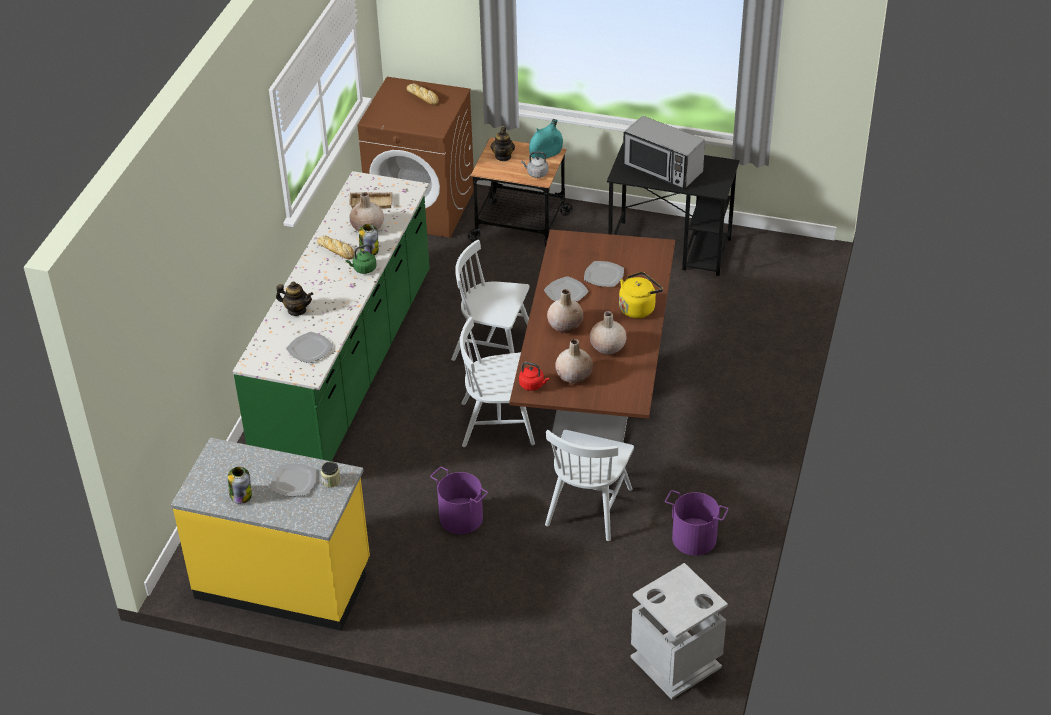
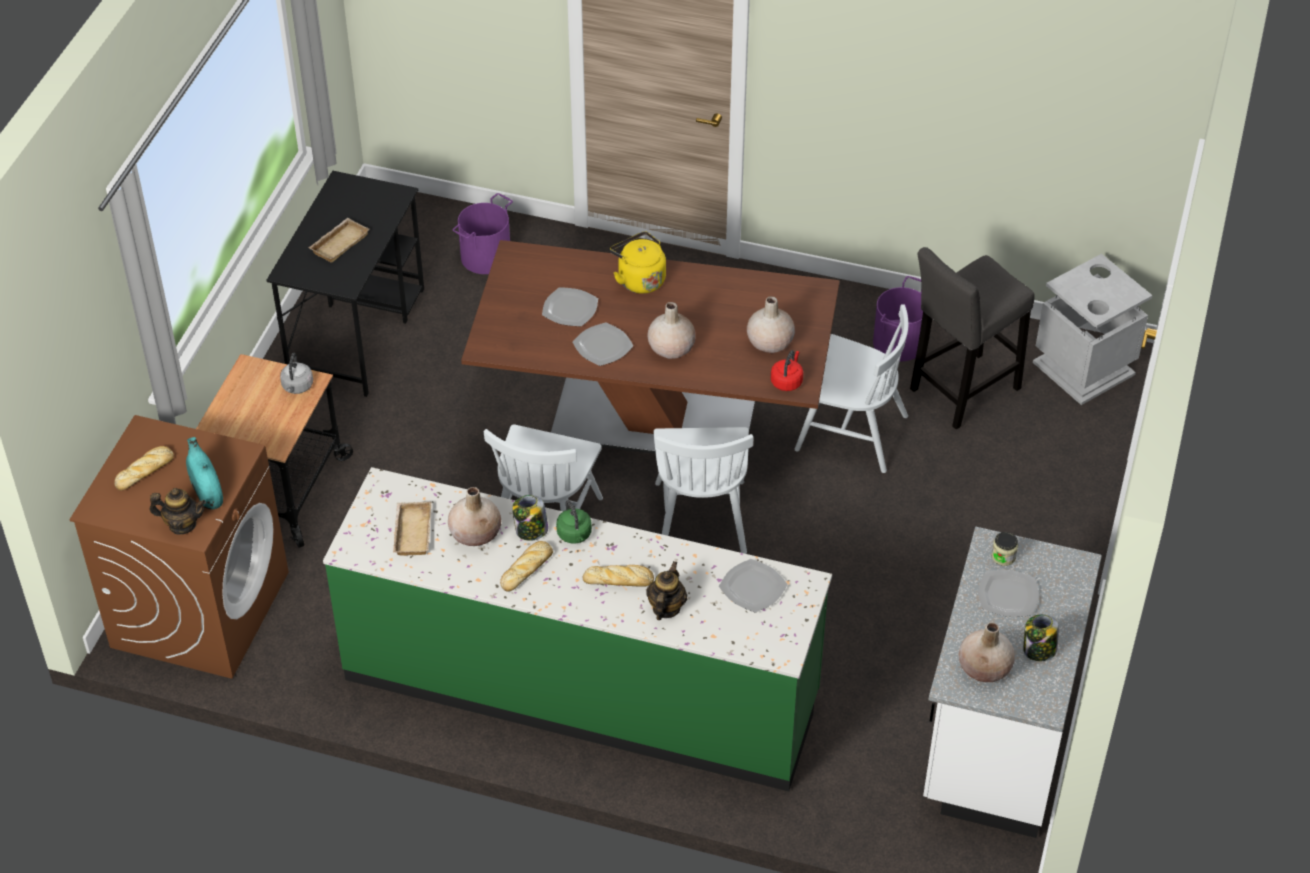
camera: 90 degrees left, 5 degrees up
(284, 580) = (996, 737): yellow counter -> white counter
(322, 289) = (619, 580): none -> bread
(461, 517) = (874, 554): purple bucket -> purple bucket (485, 256)
(503, 156) = (245, 423): teapot -> teapot (182, 524)
(546, 154) = (250, 376): turquoise vase -> turquoise vase (207, 493)
(607, 347) = (716, 310): beige vase -> beige vase (984, 669)
(639, 576) = (961, 392): none -> grey stool
(662, 169) = (339, 243): microwave -> beige tray

